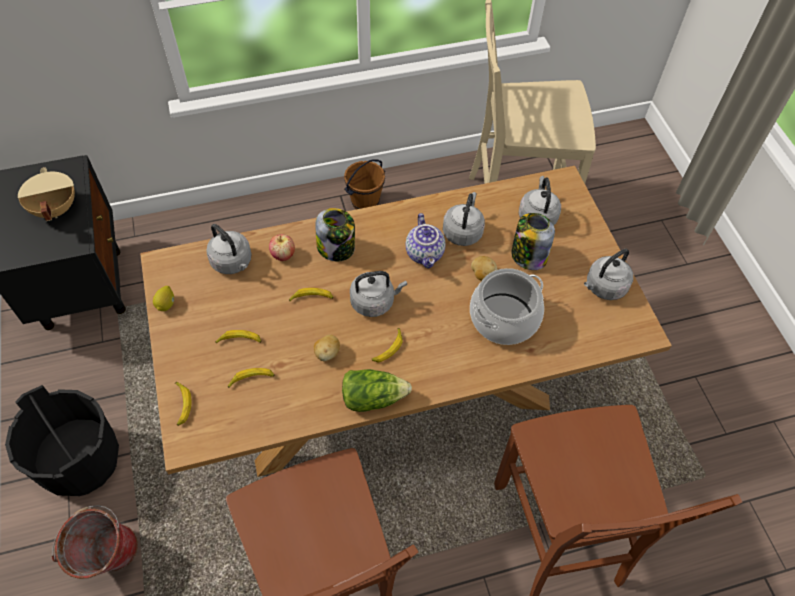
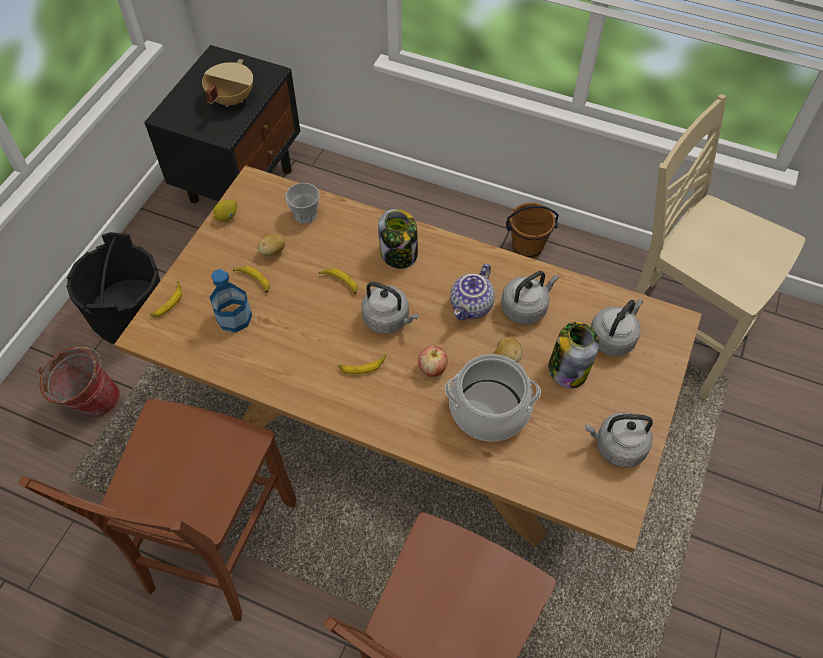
camera: 40 degrees right, 0 degrees up
(233, 262) = (305, 215): grey kettle -> cup
(251, 379) = (234, 317): banana -> bottle
(283, 255) = (350, 233): apple -> apple (432, 369)
(327, 353) = (310, 336): potato -> potato (272, 251)
(372, 397) = (312, 397): lettuce -> none

